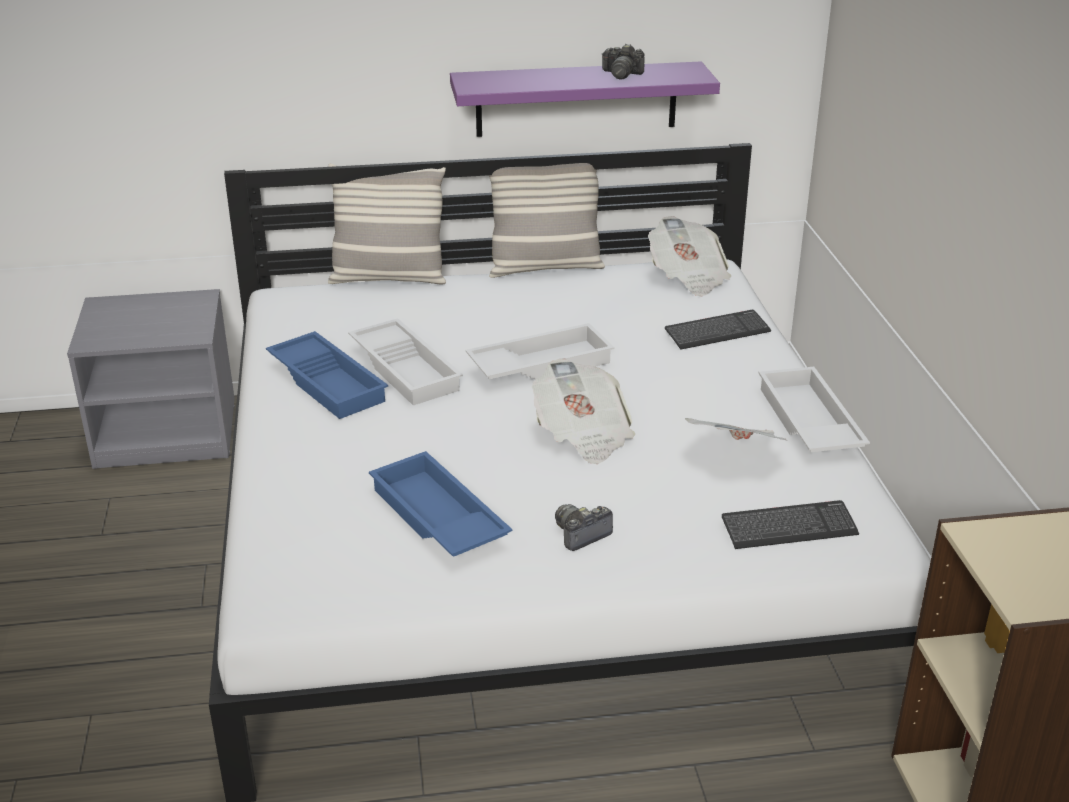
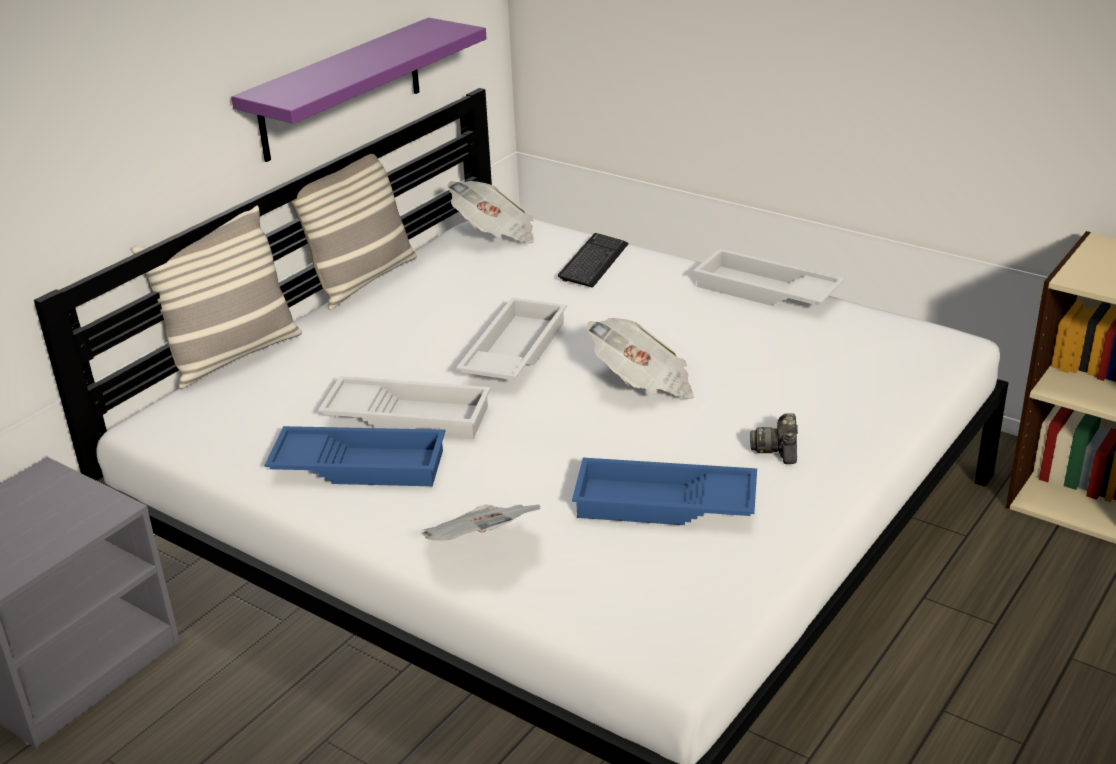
camera: 45 degrees left, 0 degrees up
(621, 74) = (393, 47): camera -> none
(738, 453) = (765, 336): newspaper -> newspaper (482, 547)
(789, 527) = (884, 363): keyboard -> none

